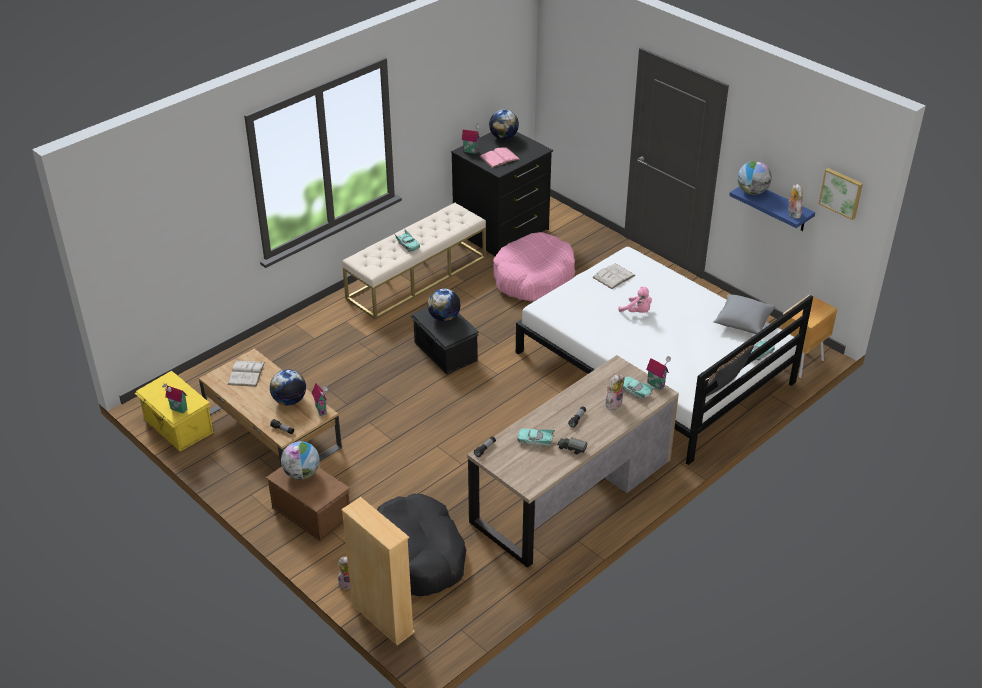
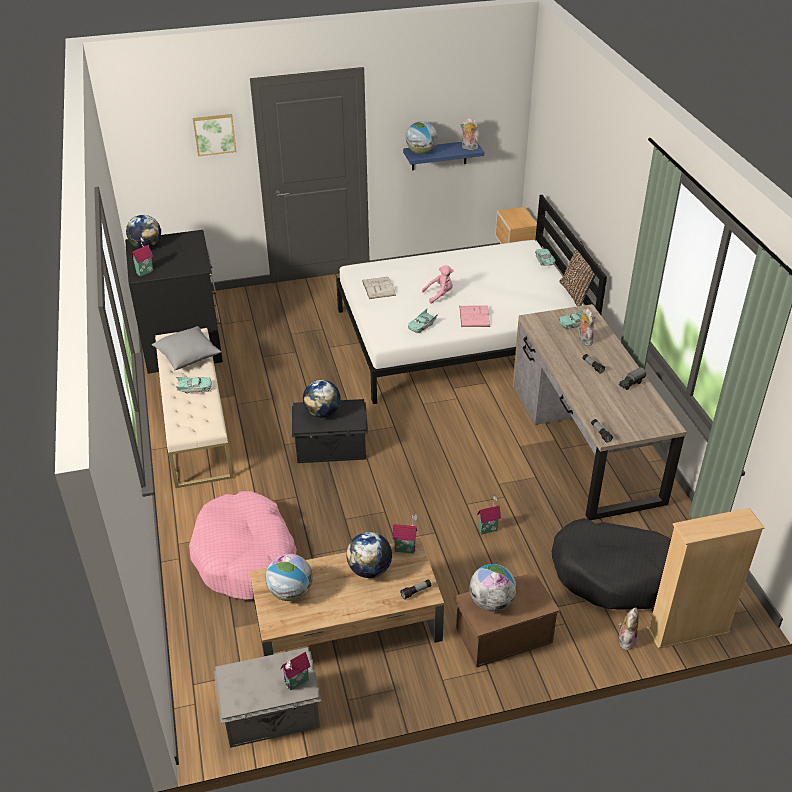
camera: 60 degrees left, 0 degrees up
(178, 426) = (272, 715): yellow storage box -> grey storage box
(246, 373) = (290, 592): white book -> globe
(499, 158) = (178, 260): pink book -> pink book (474, 316)
(533, 278) = (275, 353): pink dog bed -> pink dog bed (245, 557)
(535, 441) = (607, 400): turquoise toy car -> turquoise toy car (422, 325)
(656, 384) = (573, 310): toy house -> toy house (487, 528)
(742, 322) = (498, 253): grey pillow -> grey pillow (187, 357)
(841, 193) = (497, 108): picture -> picture (214, 134)

